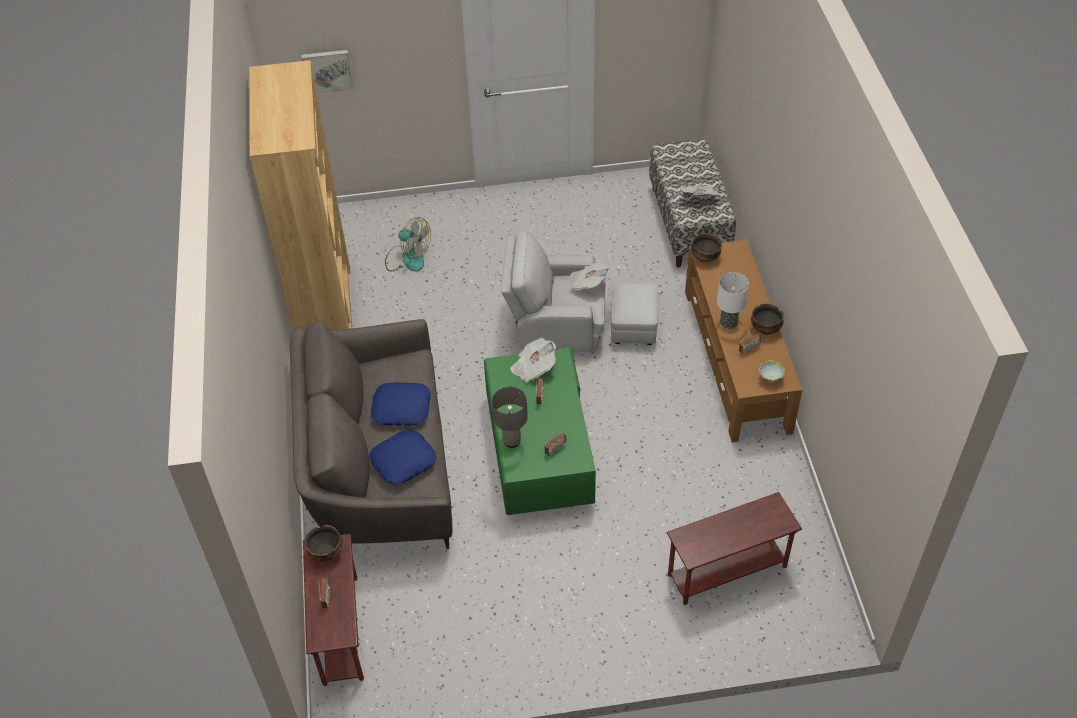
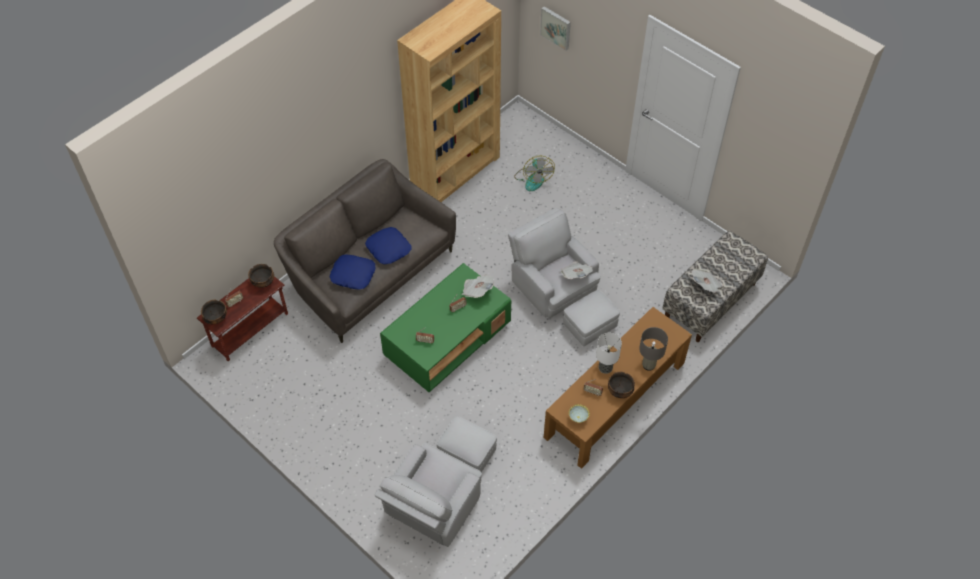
camera: 50 degrees right, 5 degrees up
(512, 441) = (413, 316): grey table lamp -> grey table lamp (648, 365)
(704, 257) = (651, 320): bowl -> bowl (216, 318)
(727, 572) = (440, 495): brown side table -> white armchair

